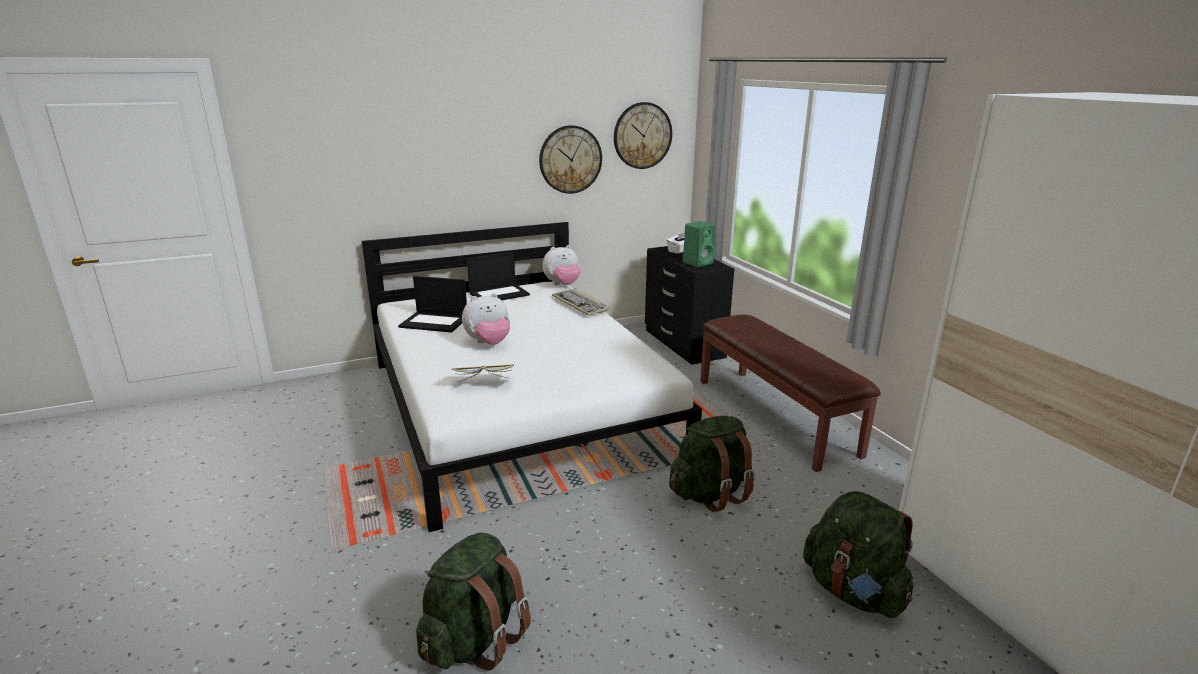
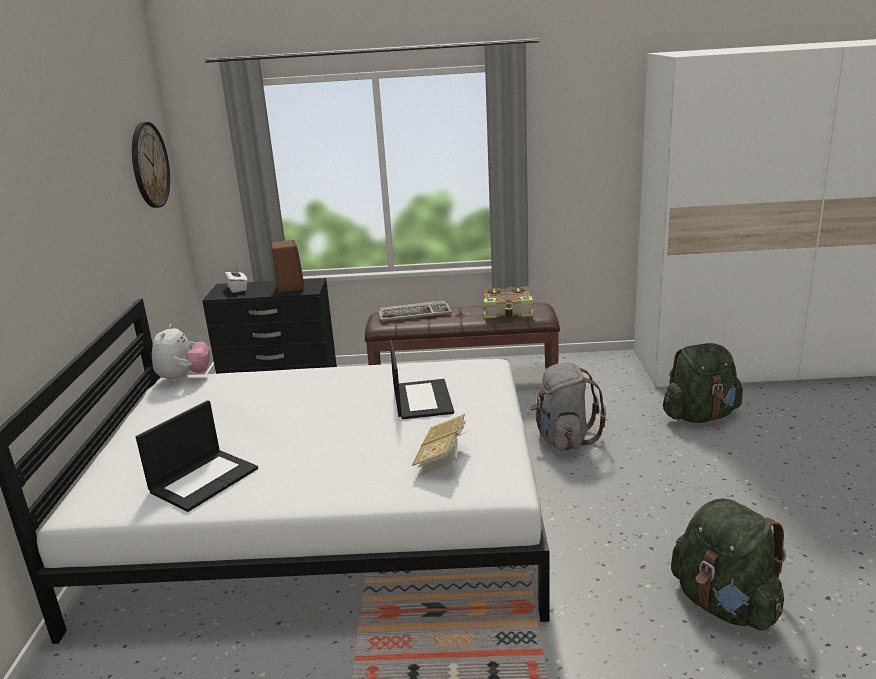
camera: 65 degrees left, 0 degrees up
(488, 343) = (322, 445): plush toy -> none
(499, 294) = (160, 420): laptop -> laptop (421, 399)
(570, 159) = (115, 214): wall clock -> none
(581, 304) = (270, 375): keyboard -> keyboard (415, 314)
(698, 263) = (289, 287): green speaker -> brown speaker
(710, 494) = (563, 439): green backpack -> grey backpack
(816, 366) = (508, 311): none -> book

